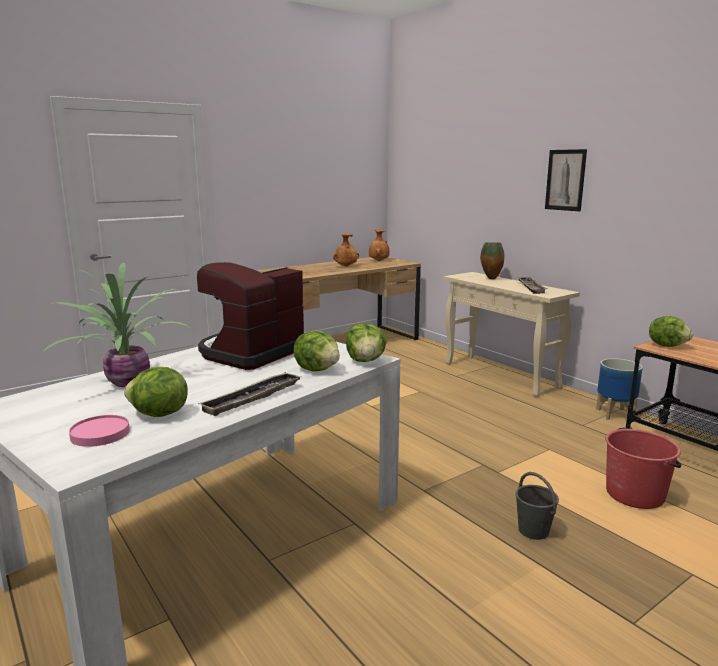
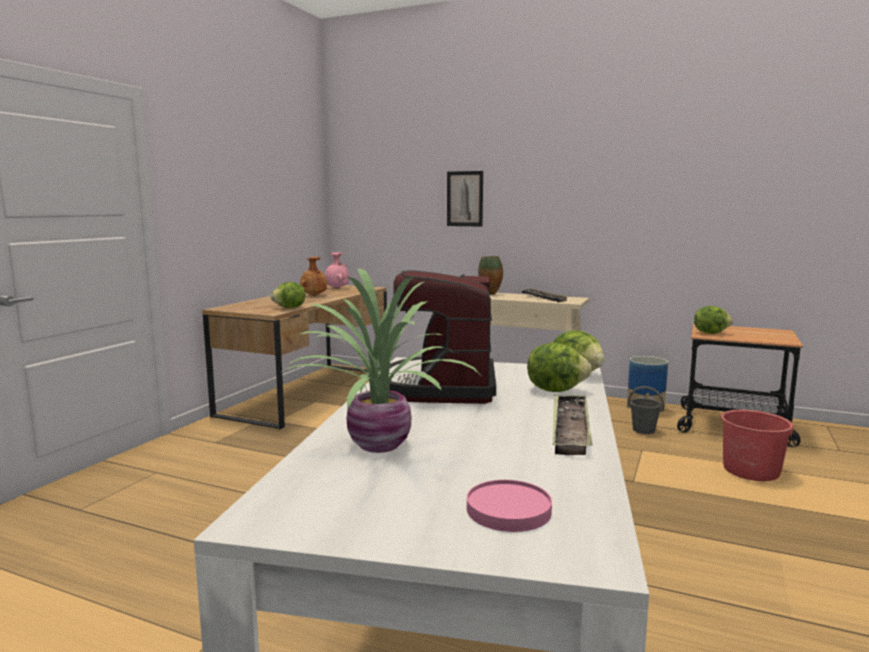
camera: 30 degrees left, 5 degrees down
(158, 414) = (517, 470): lettuce -> lettuce (290, 308)
(378, 261) = (336, 288): brown vase -> pink vase
(534, 531) = (732, 524): grey bucket -> grey bucket (644, 430)
(565, 180) = (561, 190): picture -> picture (465, 198)

